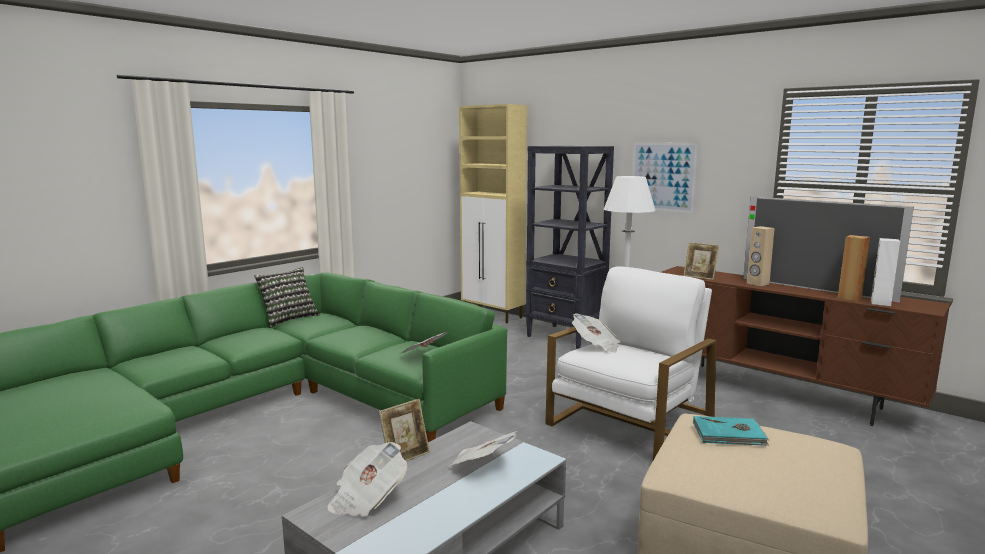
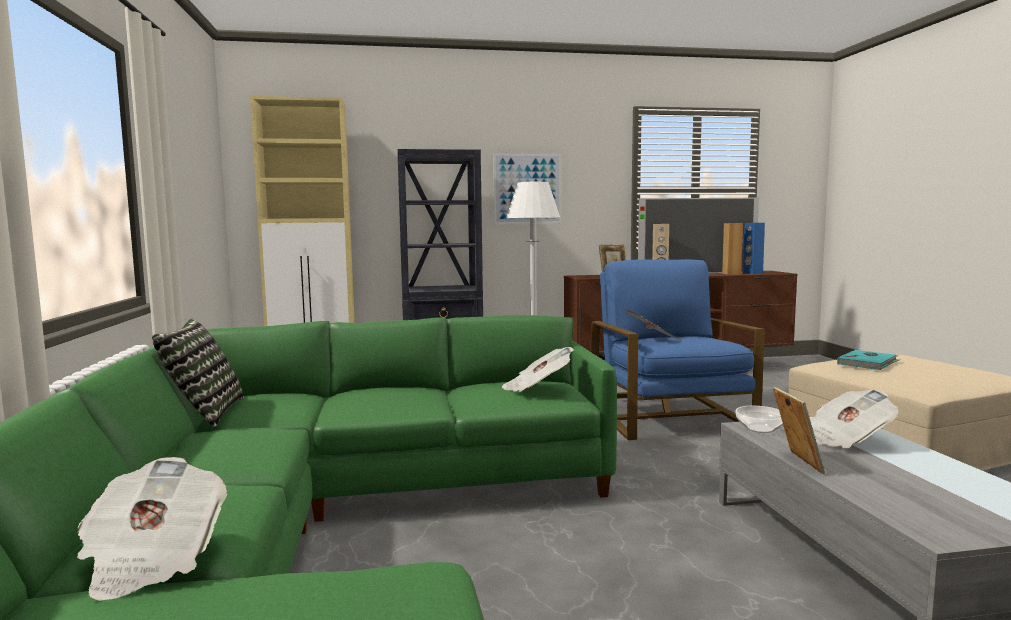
camera: 50 degrees left, 5 degrees down
(367, 498) = (905, 499): newspaper -> newspaper (152, 559)
(471, 435) = (761, 429): none -> bowl
(630, 423) = (669, 416): white armchair -> blue armchair
(880, 303) = (752, 273): white speaker -> blue speaker

